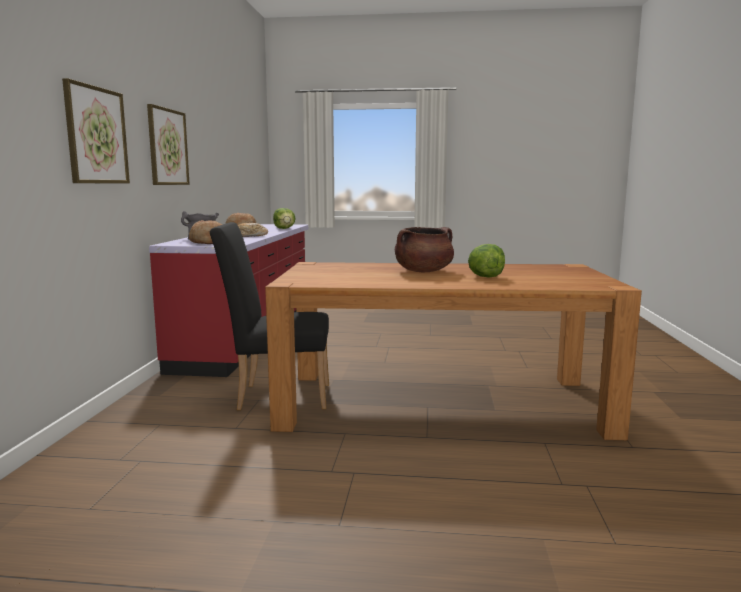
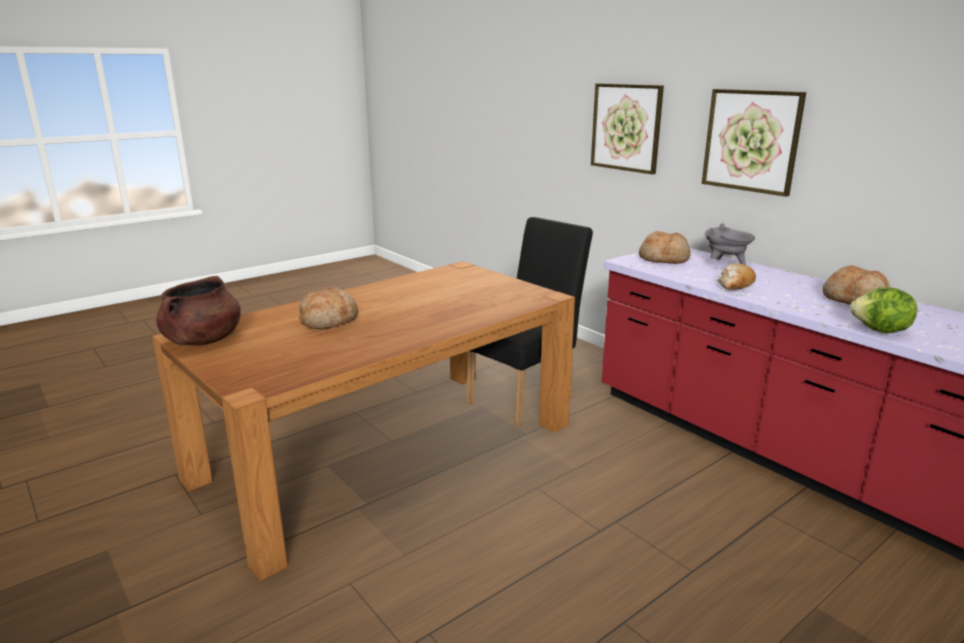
camera: 135 degrees right, 10 degrees up
(424, 271) = (407, 313): brown cooking pot -> brown cooking pot (203, 340)
(485, 277) = (329, 320): lettuce -> bread

